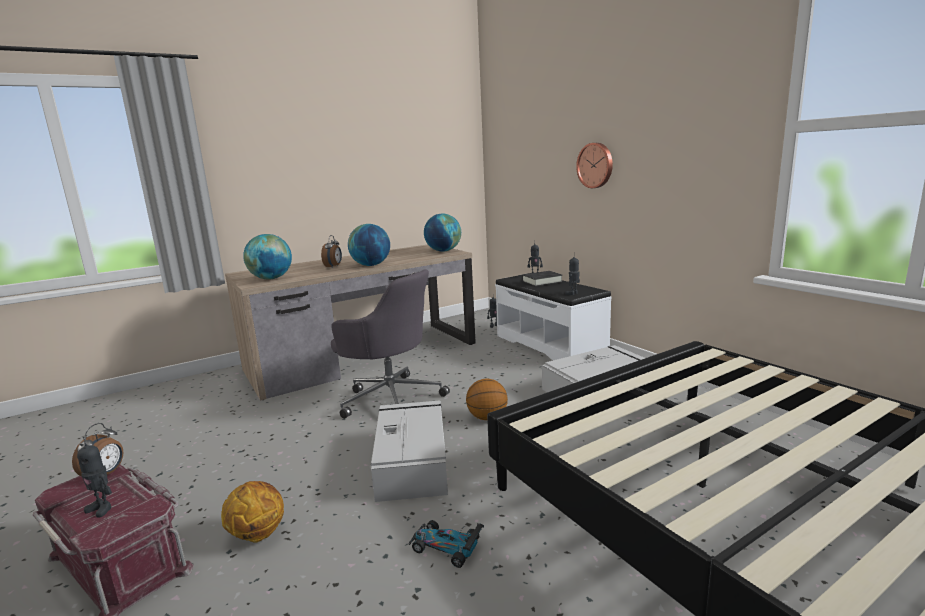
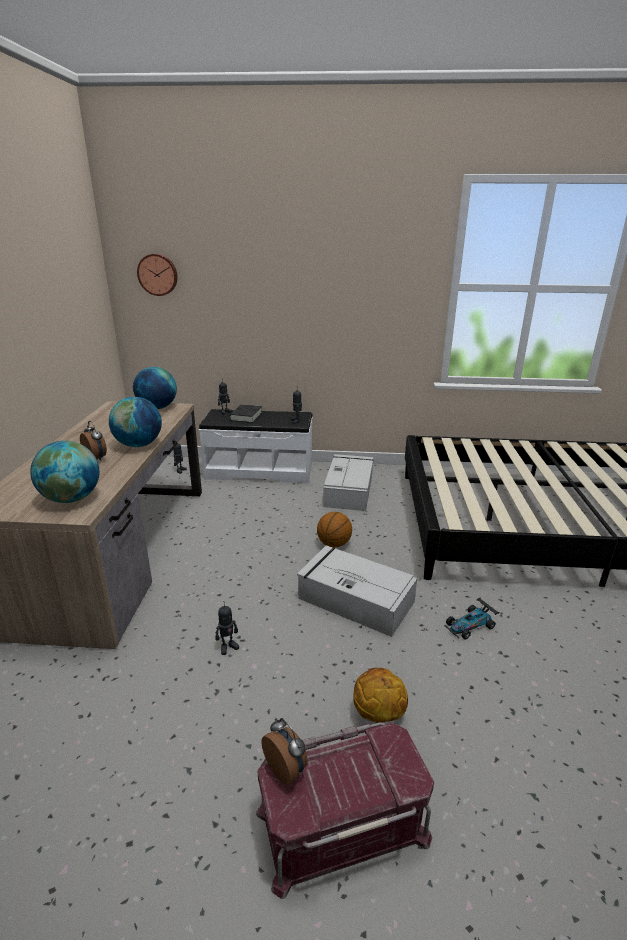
camera: 55 degrees left, 10 degrees up
(102, 508) = (355, 778): toy robot -> toy robot (228, 647)
(391, 399) = (239, 571): grey office chair -> none
(595, 165) = (286, 305): wall clock -> wall clock (158, 274)

